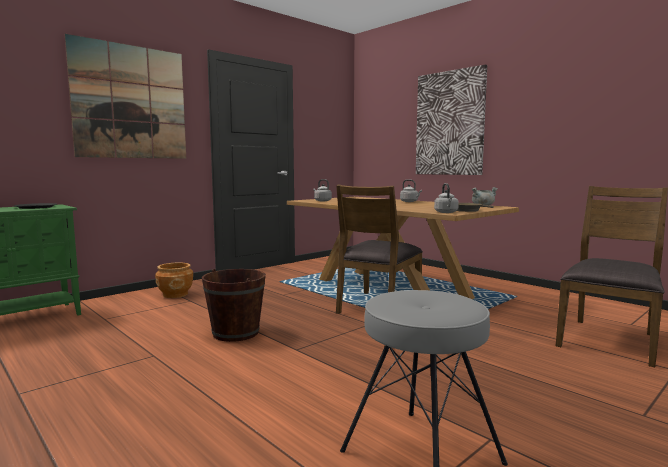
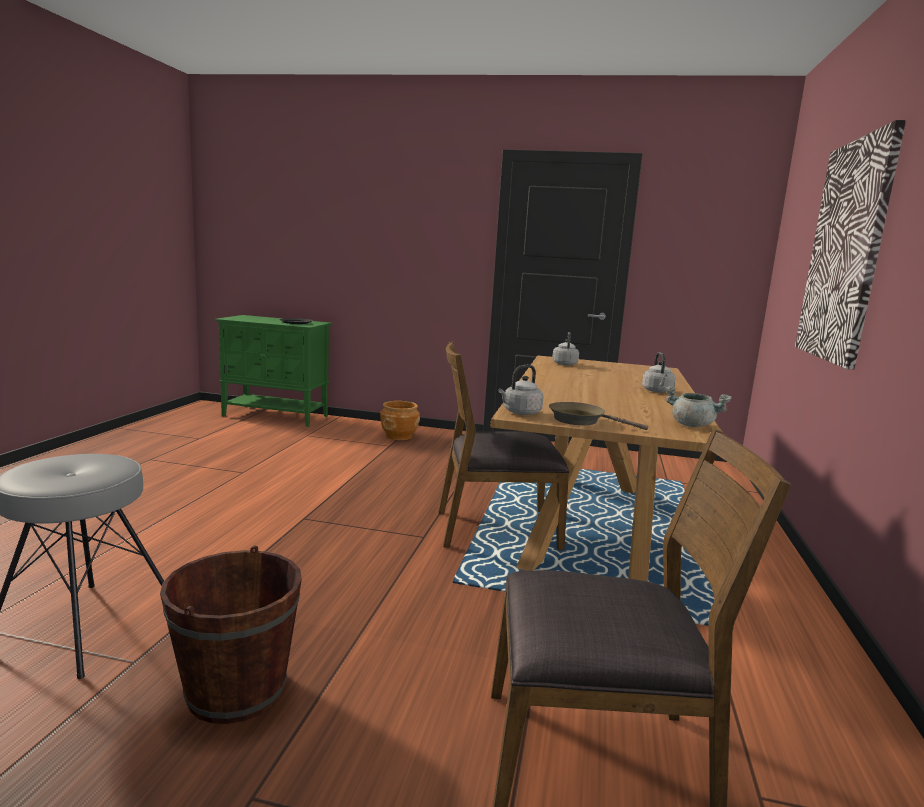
camera: 55 degrees right, 5 degrees up
(130, 102) = (404, 222): picture -> none
(235, 333) = (322, 484): brown bucket -> brown bucket (236, 690)

